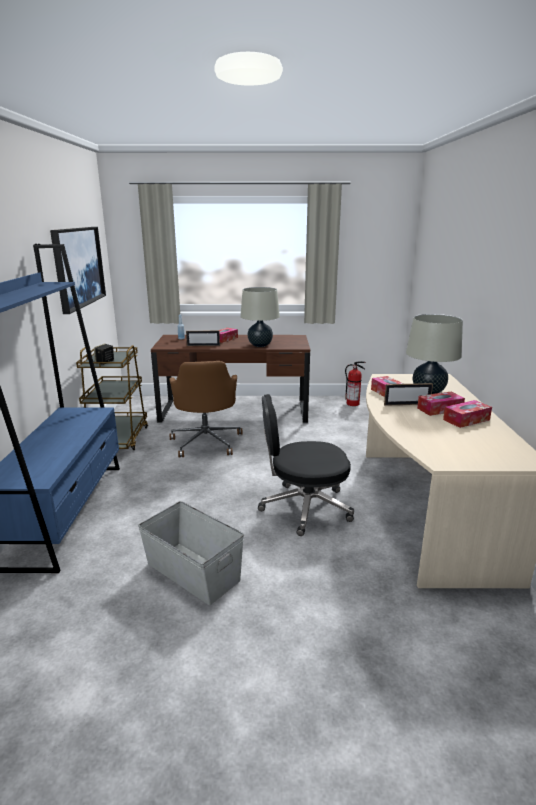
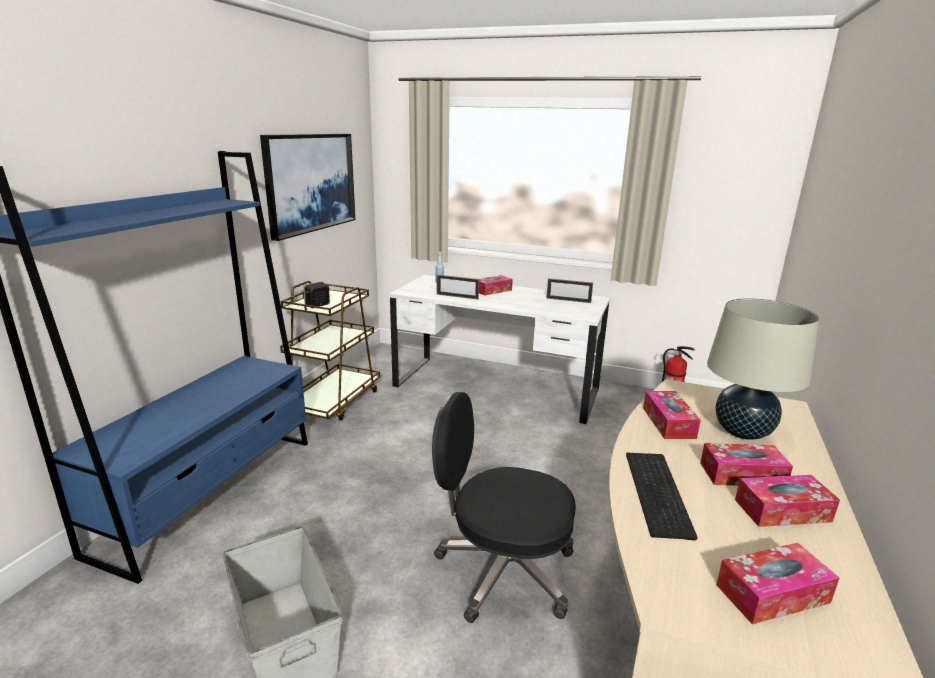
camera: 20 degrees right, 0 degrees up
(206, 441) = (433, 426): brown office chair -> none
(234, 411) = (495, 388): brown desk -> white desk
(260, 345) = (531, 306): beige table lamp -> none
(407, 404) = (686, 451): picture frame -> picture frame (568, 300)
(407, 423) = (660, 493): none -> keyboard
(480, 449) = (772, 593): none -> tissue box

